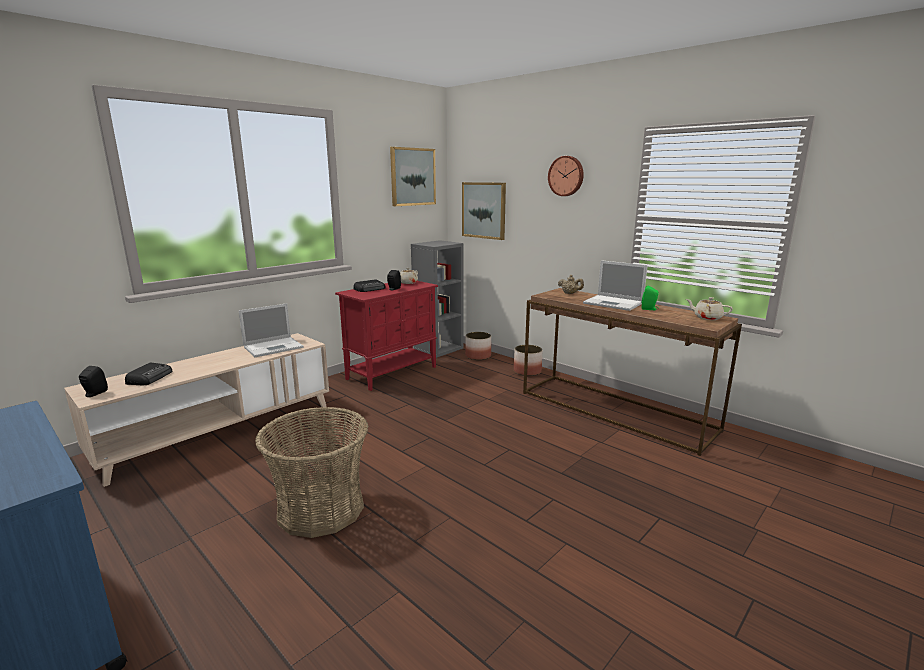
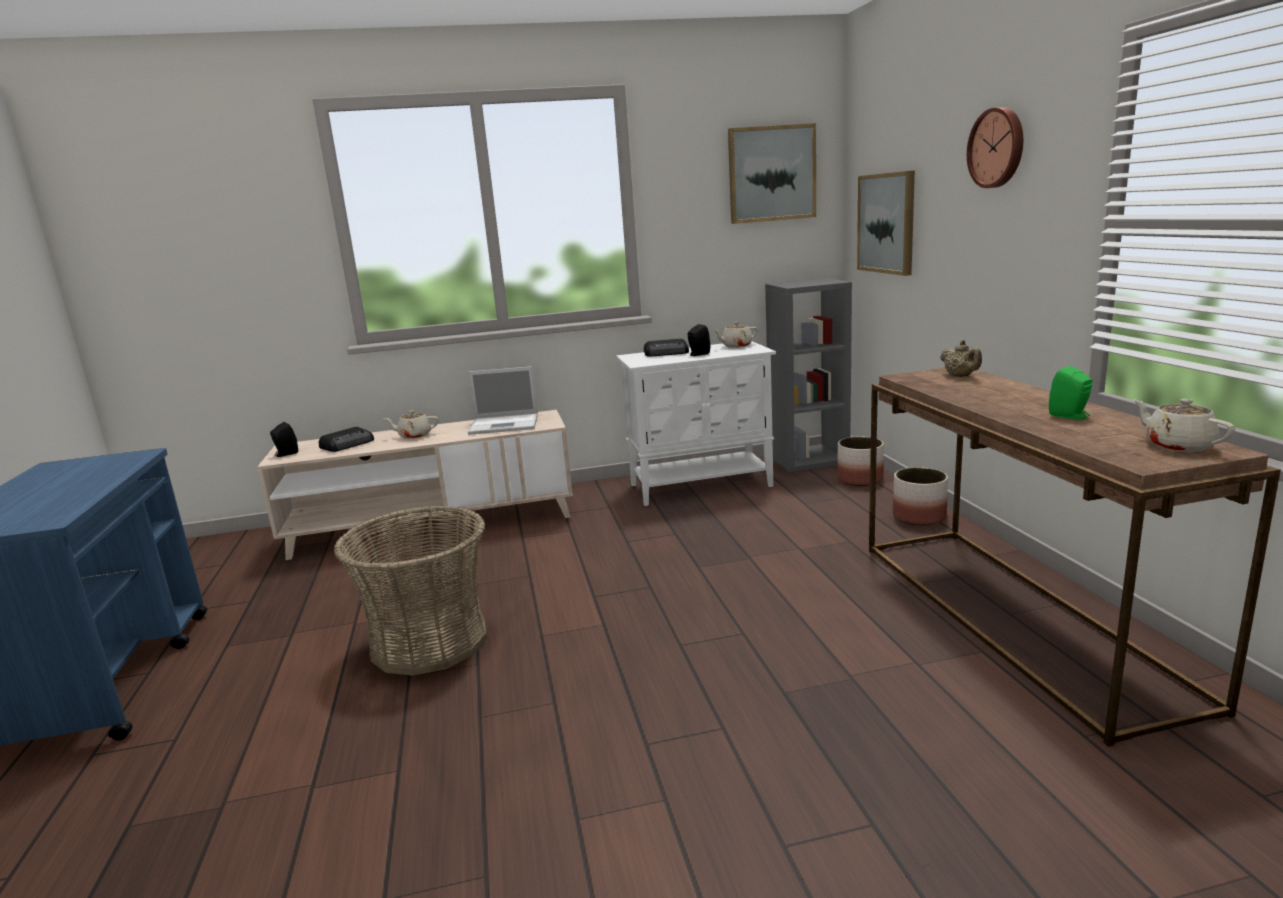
camera: 35 degrees right, 0 degrees up
(206, 363) = (414, 436): none -> beige teapot
(392, 372) = (702, 485): red cabinet -> white cabinet
(614, 303) = (1014, 400): laptop -> none

